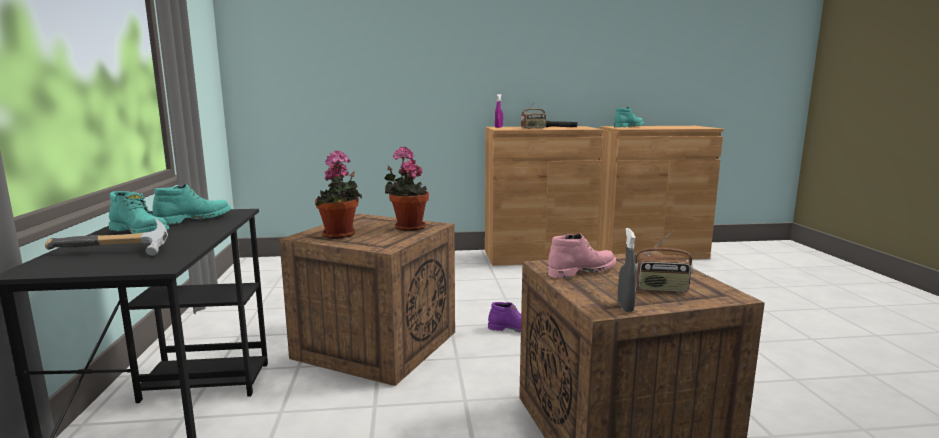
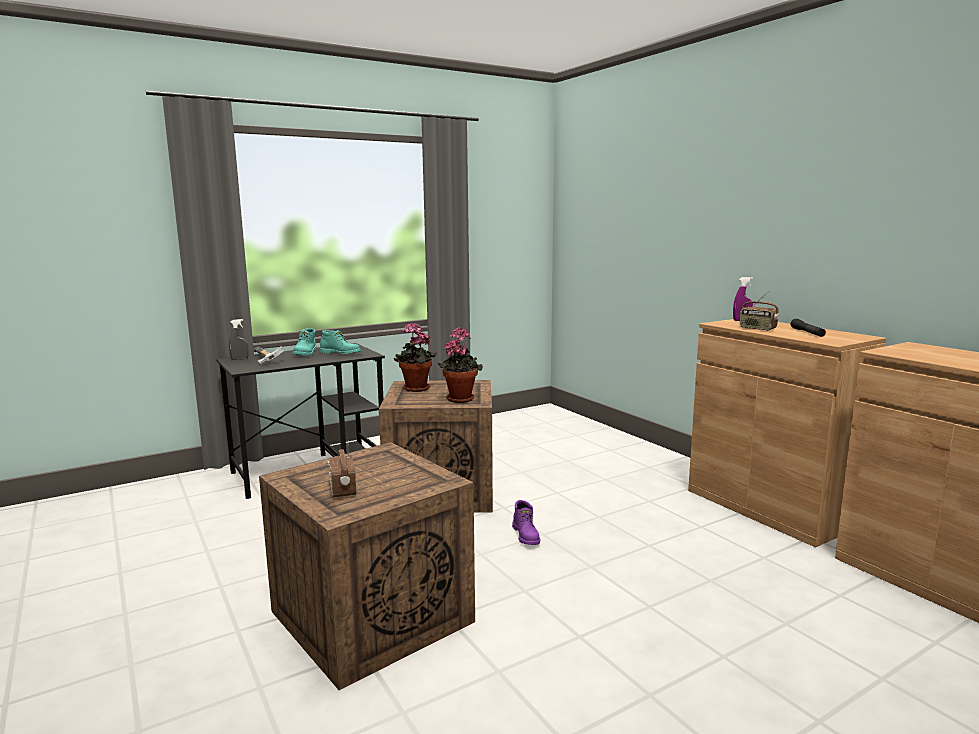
camera: 65 degrees right, 0 degrees up
(581, 271) = (375, 461): pink boot -> none
(625, 307) = (291, 482): grey spray bottle -> grey spray bottle (239, 359)
(628, 127) = (926, 351): turquoise boot -> none

